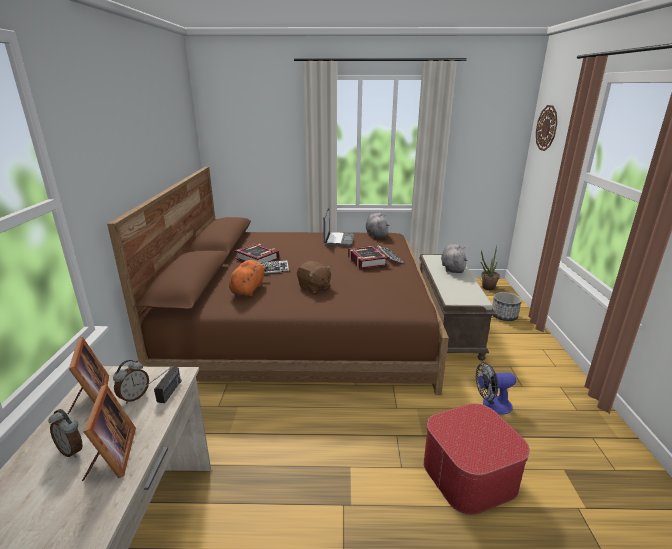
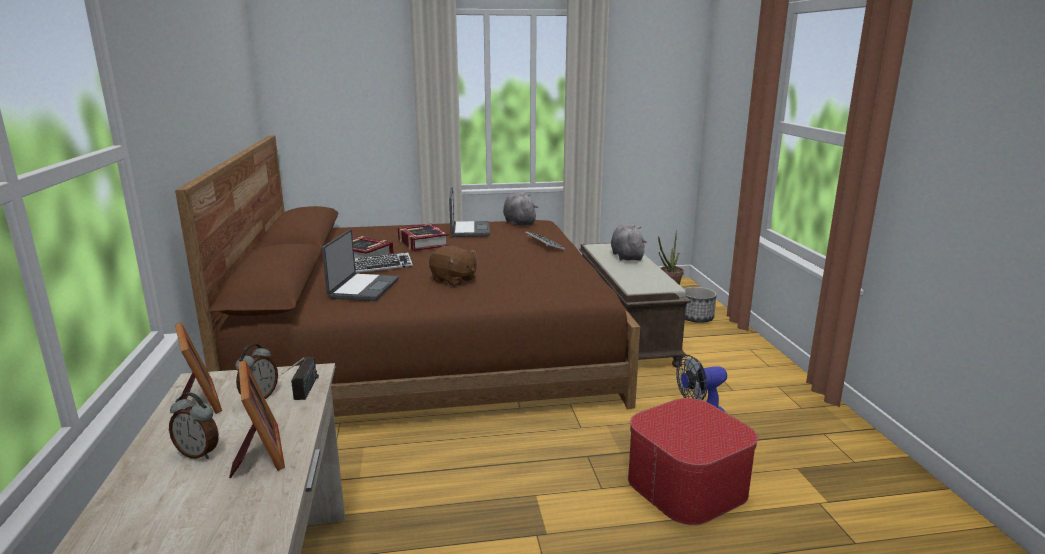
camera: 10 degrees left, 5 degrees down
(248, 289) = (363, 288): orange plush toy -> laptop
(366, 261) = (515, 250): book -> book (422, 243)
(546, 128) = (726, 75): wall clock -> none

